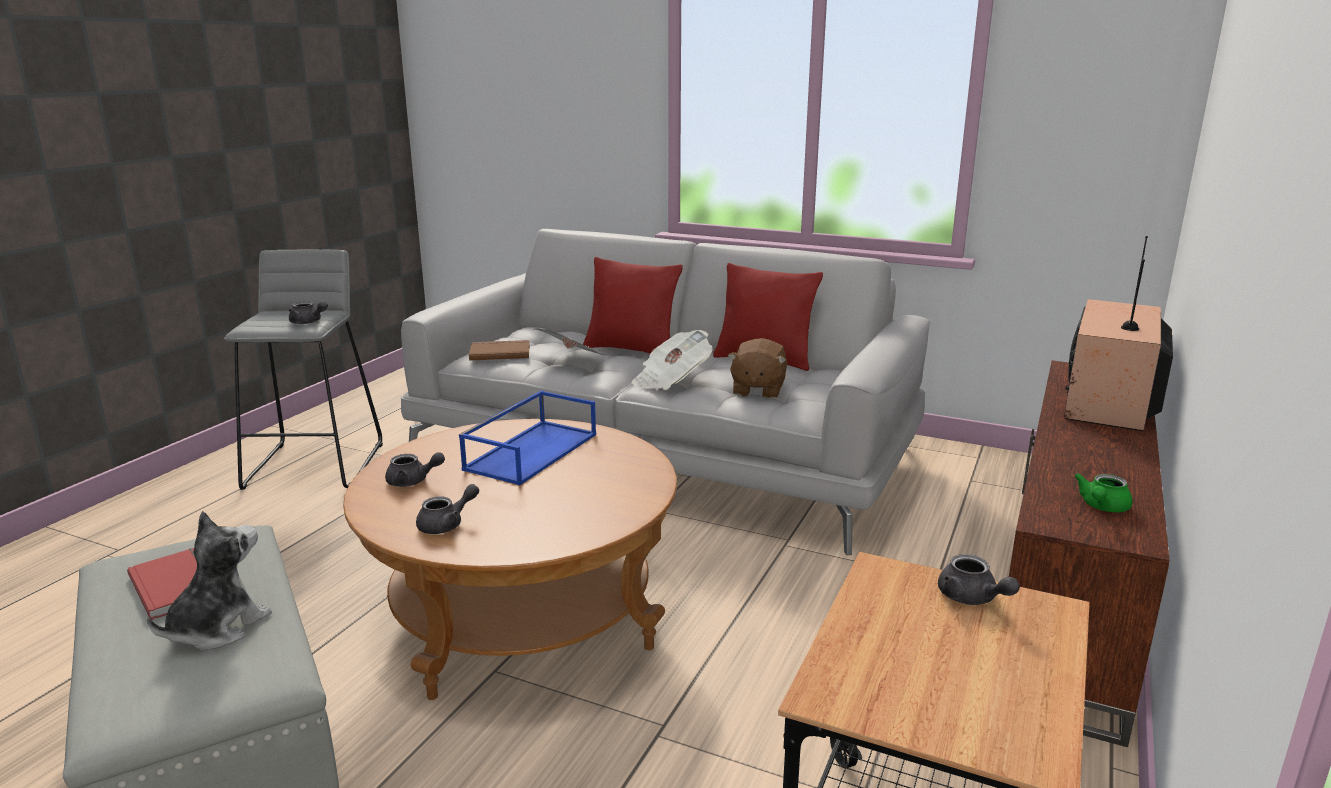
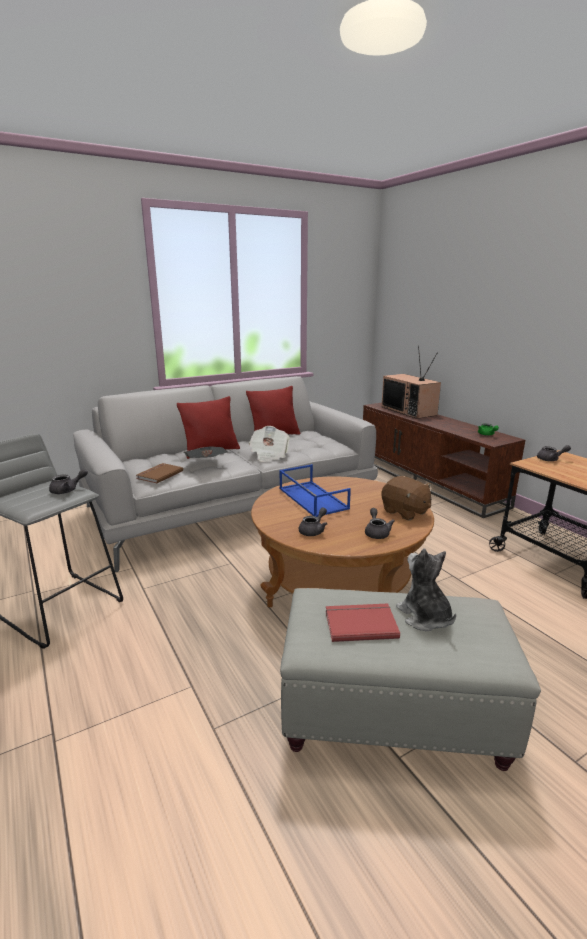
camera: 55 degrees left, 0 degrees up
(757, 390) = (305, 446): brown plush toy -> brown plush toy (405, 512)

